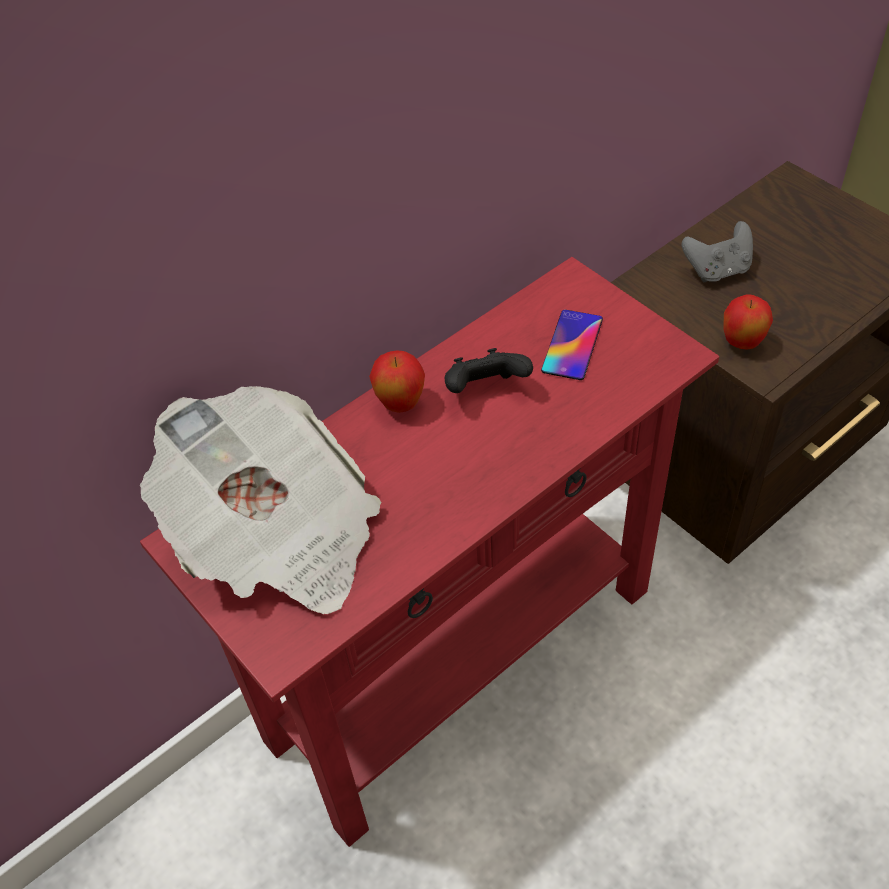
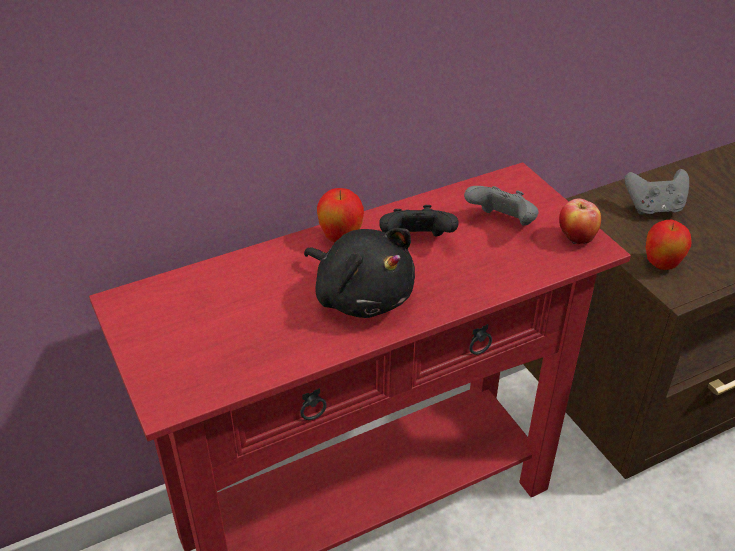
camera: 10 degrees right, 10 degrees down
(277, 535) = (201, 313): newspaper -> none
(446, 472) = (361, 295): none -> black plush toy
(572, 345) = (502, 223): phone -> grey game controller
(656, 348) = (576, 239): none -> apple

